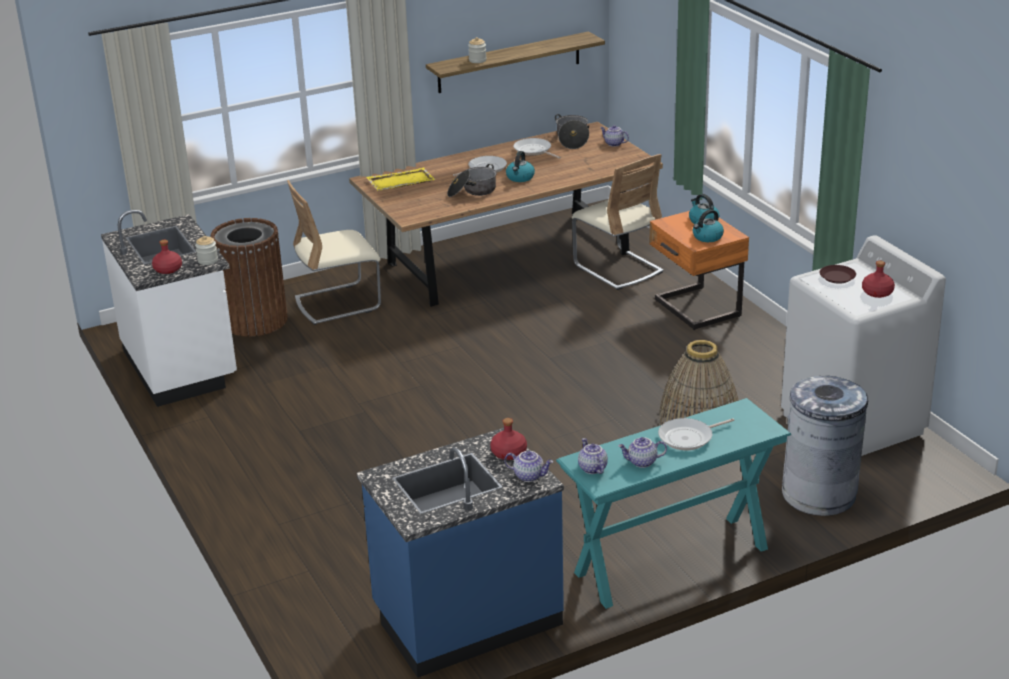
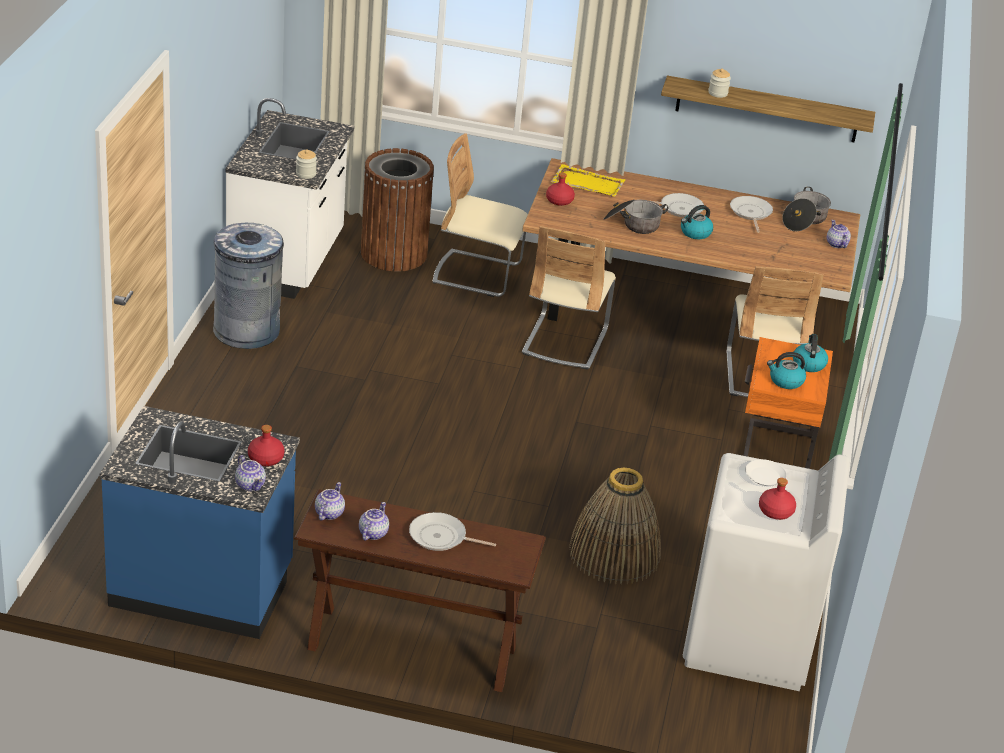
camera: 35 degrees right, 5 degrees up
(167, 269) = (267, 166): red bottle -> red bottle (559, 200)
(464, 313) = (565, 341): none -> beige chair
(642, 462) = (372, 533): teapot -> teapot turned 75 degrees clockwise
(671, 561) = (411, 648): turquoise console table -> brown console table
(819, 494) = (617, 678): grey trash can -> grey trash can (247, 330)
(837, 277) = (765, 477): brown plate -> white plate

